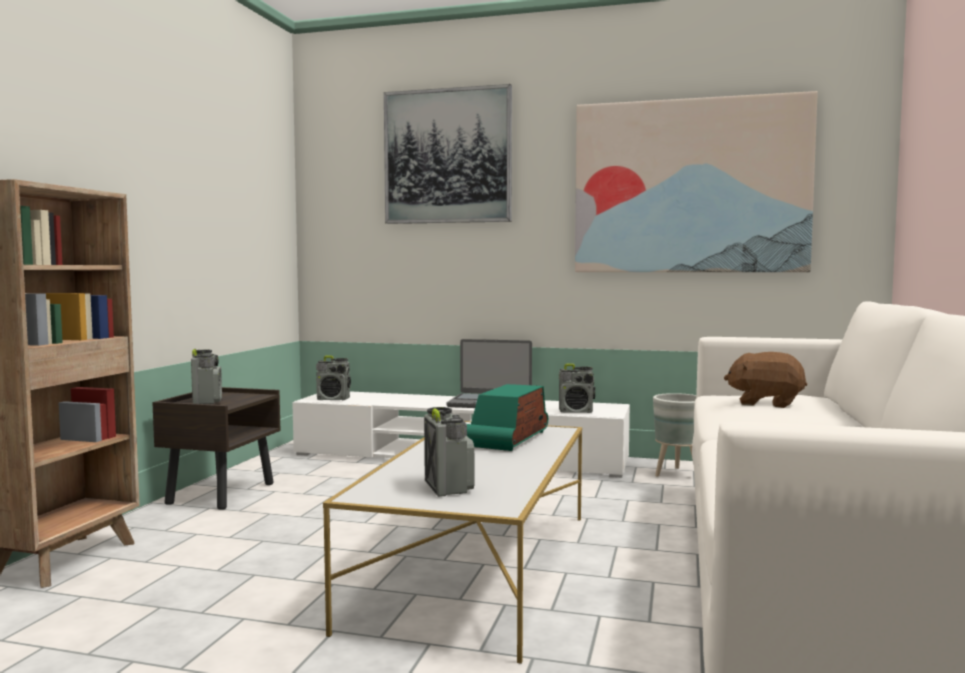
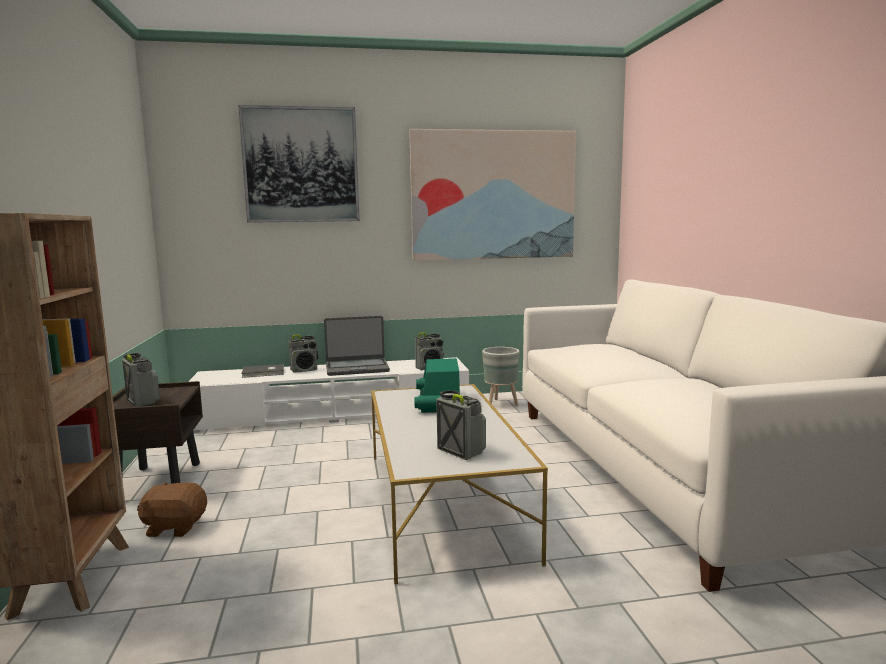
camera: 25 degrees left, 5 degrees up
(333, 399) = (219, 380): radio -> radio (304, 370)
(386, 397) = (264, 372): none -> grey book
(766, 403) = (599, 355): brown plush toy -> brown plush toy (175, 527)

